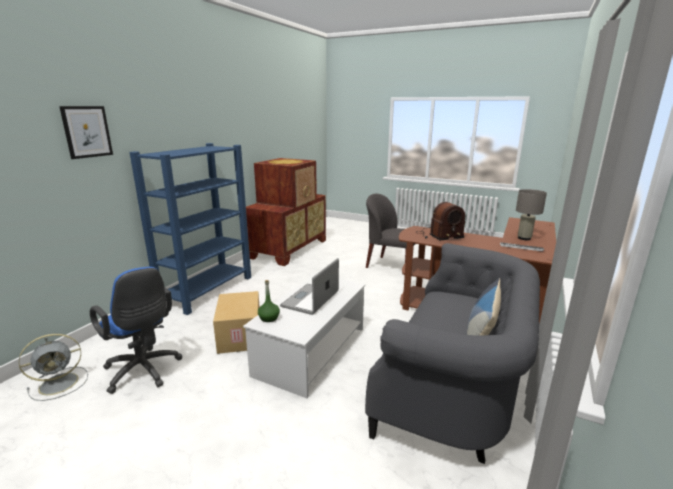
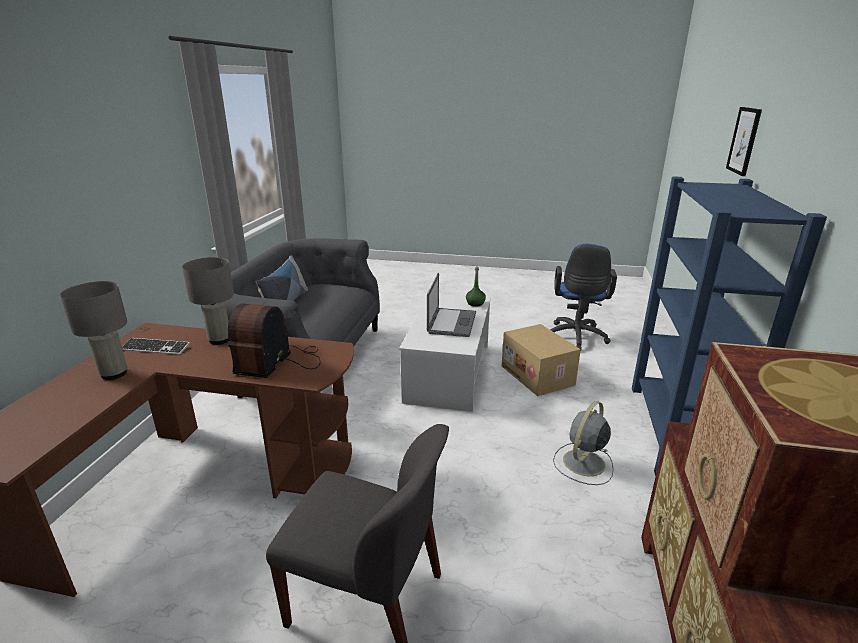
camera: 165 degrees right, 5 degrees up
(60, 383) = (622, 325): grey fan -> grey fan (583, 463)
(144, 372) = (576, 338): blue office chair -> blue office chair turned 105 degrees counterclockwise
(438, 235) = (279, 361): radio -> radio turned 45 degrees counterclockwise
(484, 247) = (219, 340): none -> grey table lamp

